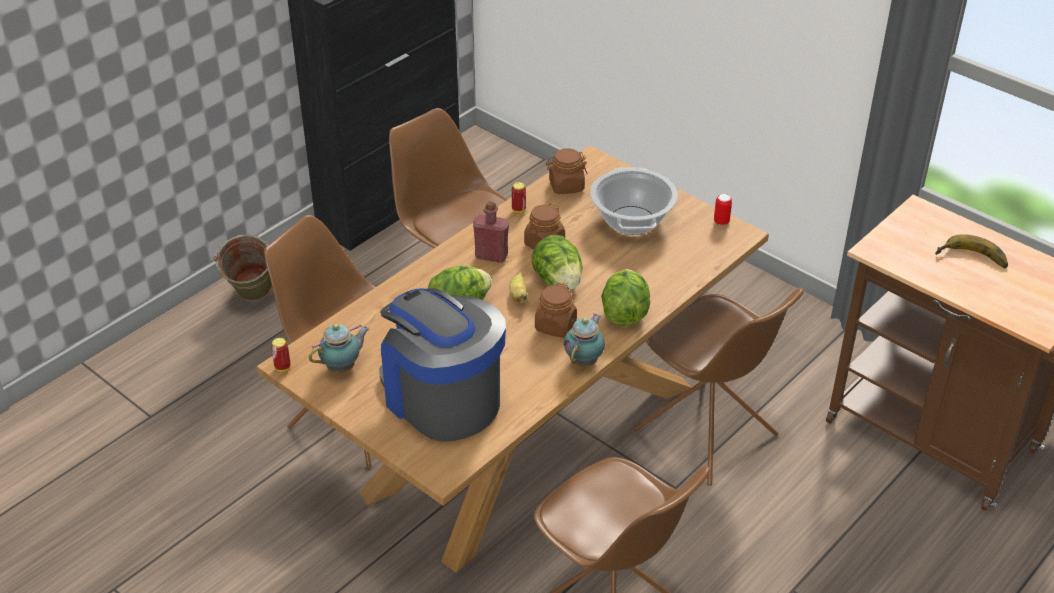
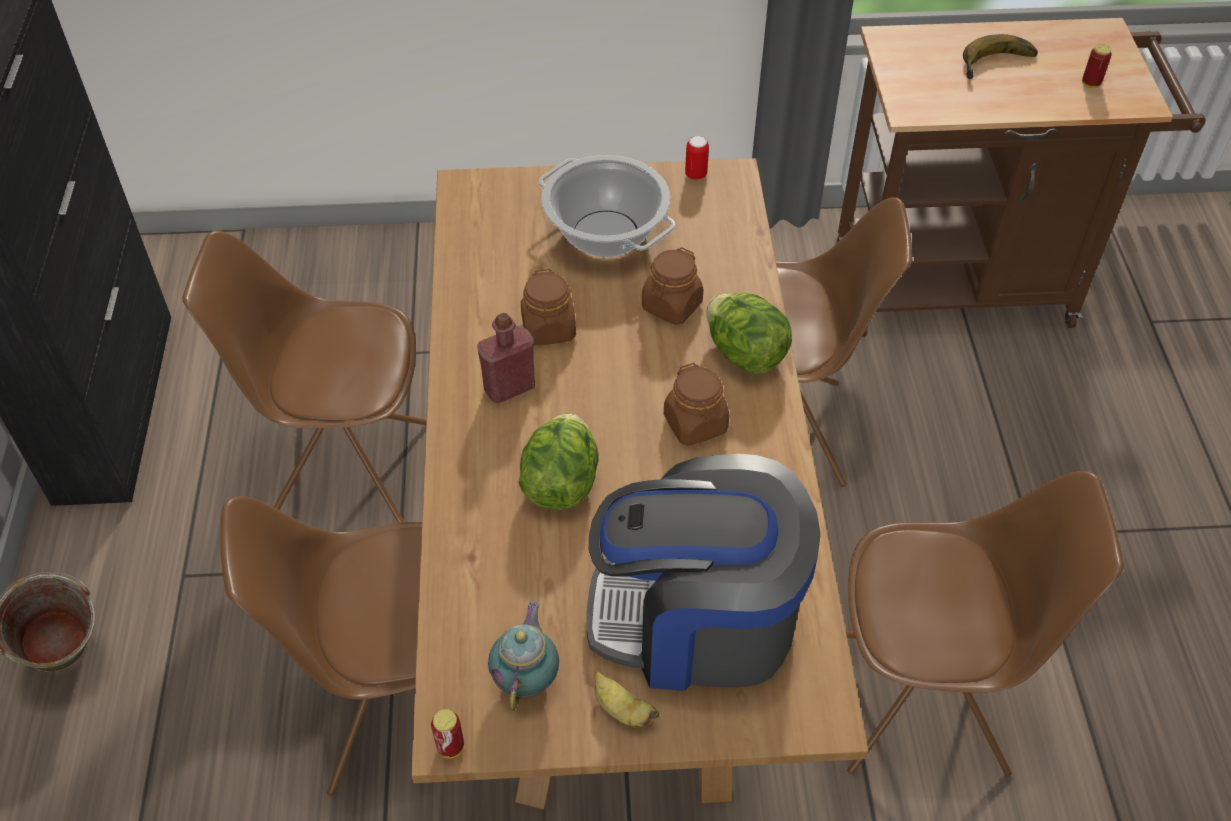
camera: 45 degrees left, 10 degrees up
(518, 209) = (463, 305): can -> can (1090, 84)
(518, 295) = (606, 416): banana -> banana (622, 710)
(558, 281) = (625, 365): lettuce -> none
(566, 186) = (478, 238): brown jar -> brown jar (671, 306)
(584, 360) = (780, 443): teapot -> none

